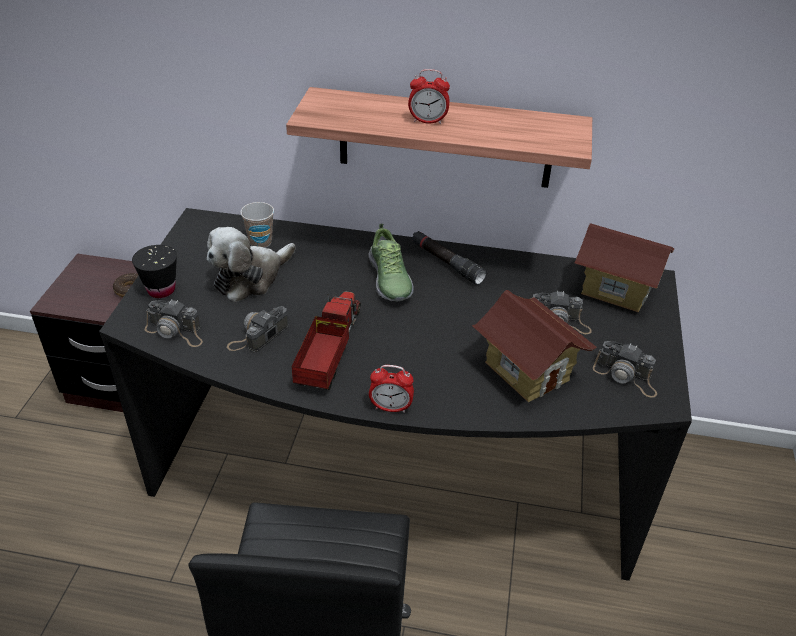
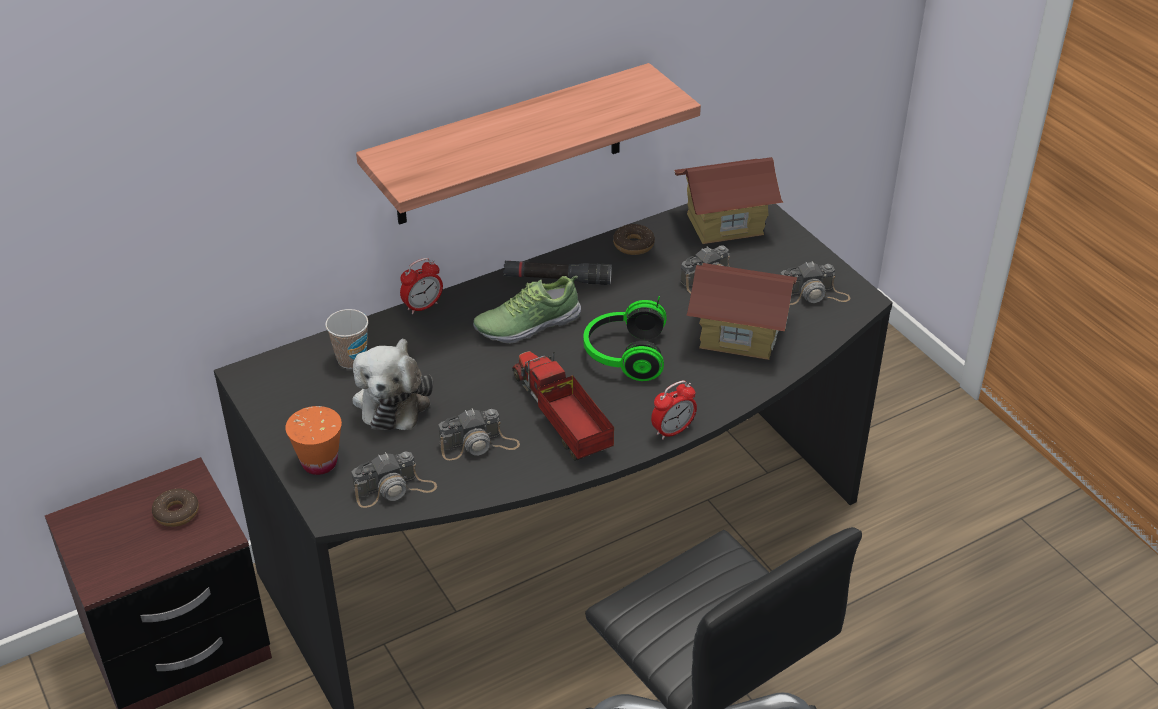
camera: 40 degrees left, 0 degrees up
(161, 290) = (319, 463): black cup -> orange cup
(258, 336) = (479, 445): camera -> camera turned 105 degrees counterclockwise
(389, 279) = (527, 324): shoe -> shoe turned 120 degrees clockwise
(426, 335) = (623, 355): none -> headphones
(428, 121) = (523, 134): alarm clock -> alarm clock (422, 306)
(528, 268) = (633, 245): none -> donut

